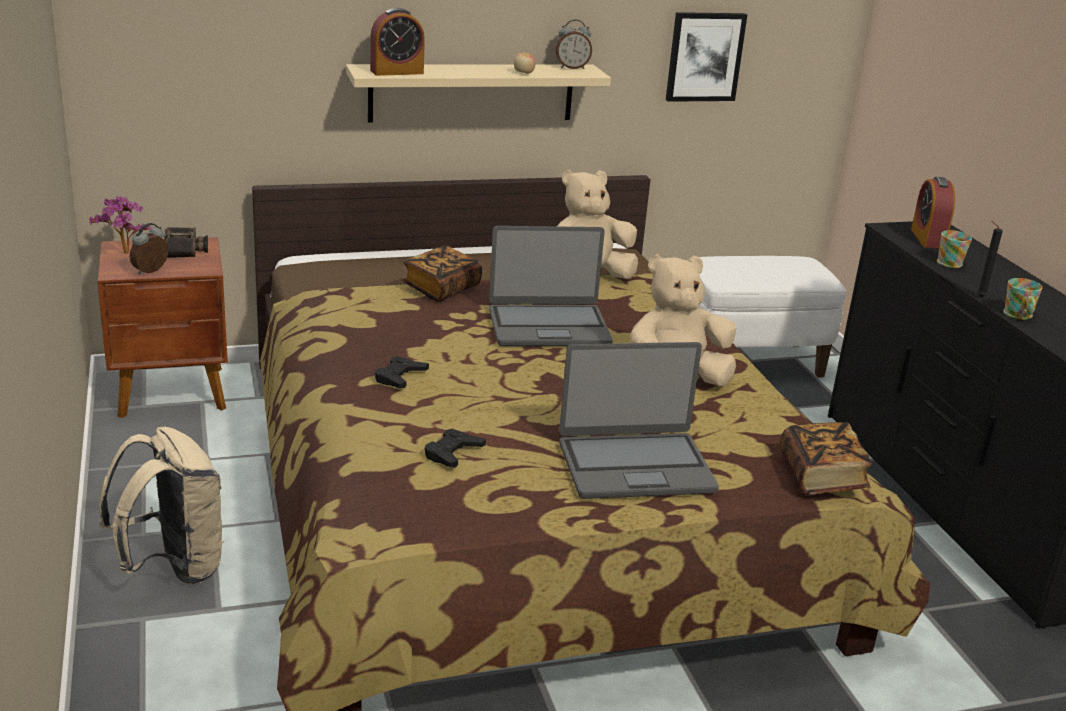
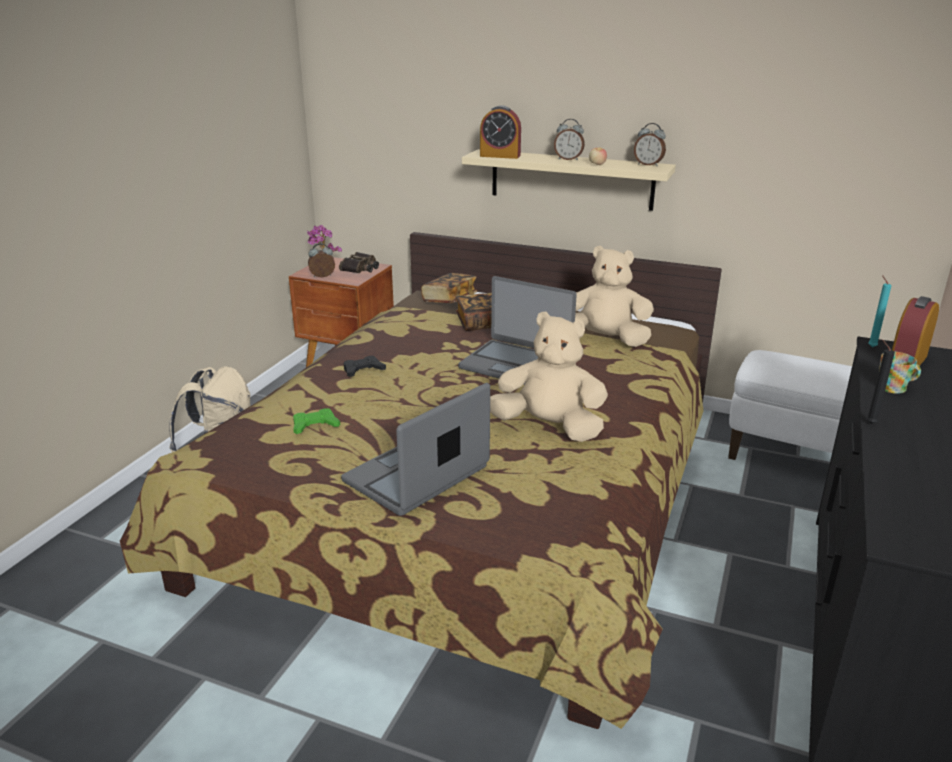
camera: 40 degrees right, 0 degrees up
(452, 453) = (315, 425): black game controller -> green game controller
(480, 69) = (568, 159): none -> alarm clock
(635, 466) = (417, 475): laptop -> laptop turned 105 degrees clockwise
(704, 56) = (786, 165): picture -> none
(821, 476) = (557, 537): book -> book (449, 300)
(887, 230) = (871, 346): none -> turquoise candle
(1018, 316) = (886, 451): mug -> none

